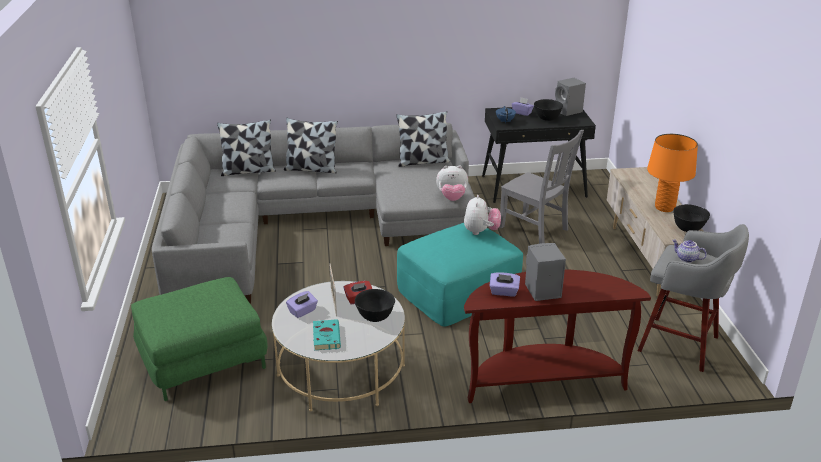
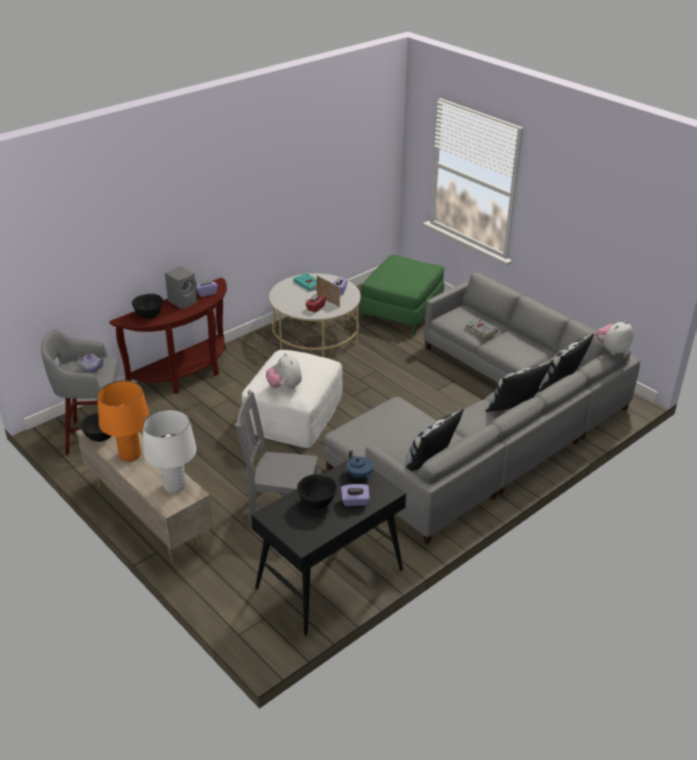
camera: 145 degrees right, 5 degrees up
(229, 226) = (480, 330): none -> grey book
(375, 317) = (293, 302): black bowl -> black bowl (149, 315)
(452, 198) = (351, 428): plush toy -> plush toy (612, 350)
(458, 291) = (293, 414): turquoise ottoman -> white ottoman
(568, 111) = (302, 531): grey speaker -> none
(635, 179) = (174, 486): none -> white table lamp

